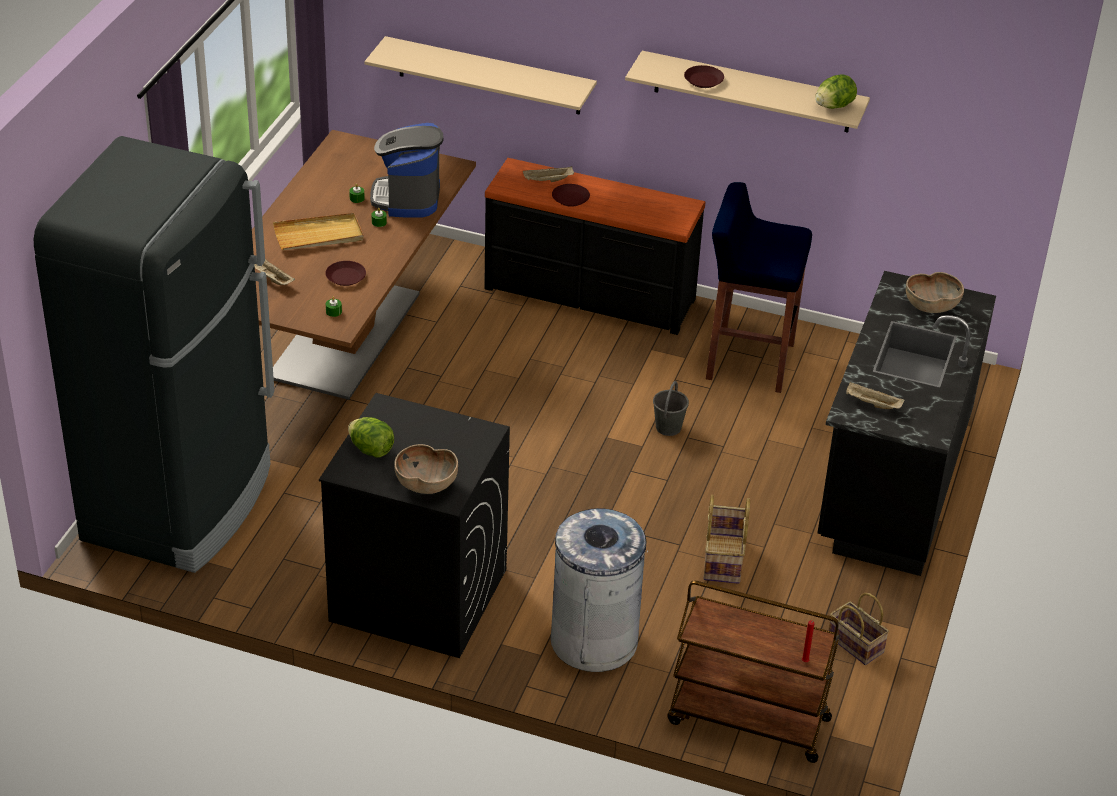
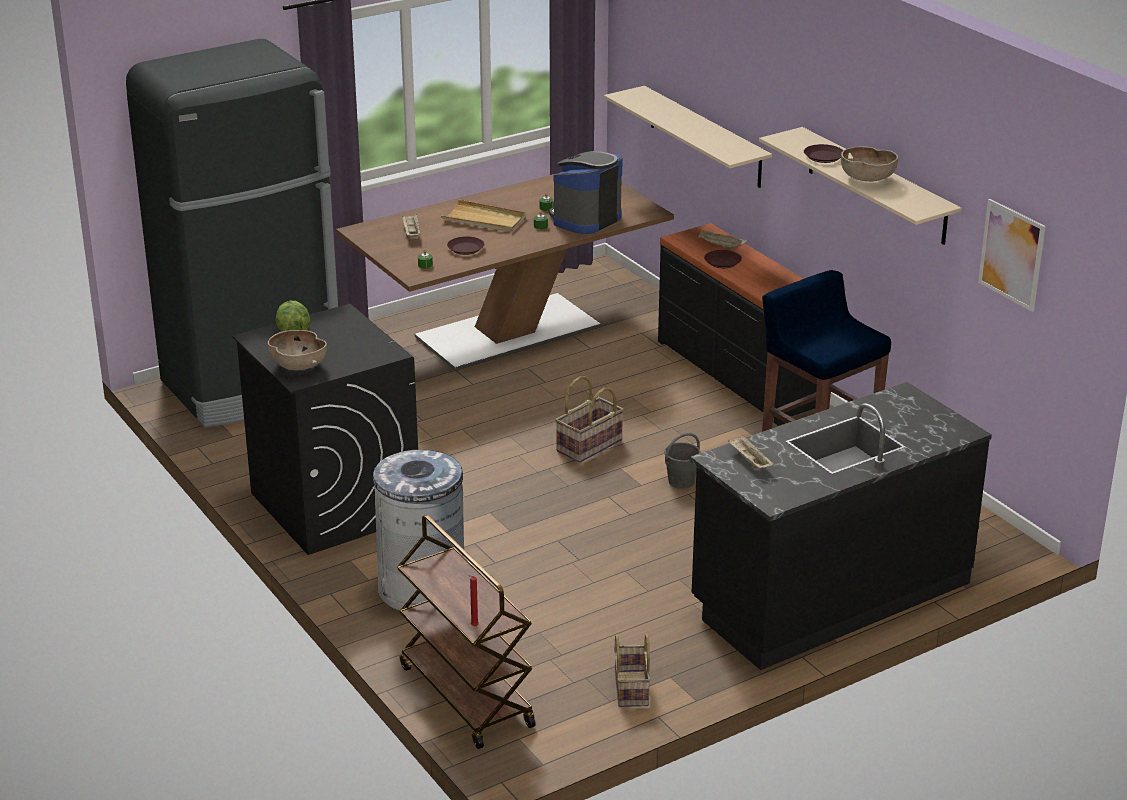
camera: 40 degrees right, 10 degrees down
(724, 559) = (602, 584): basket -> basket (589, 446)
(834, 106) = (915, 203): lettuce -> none
(931, 306) = (913, 419): brown bowl -> brown bowl (867, 179)
(936, 128) = (1011, 254): none -> picture

